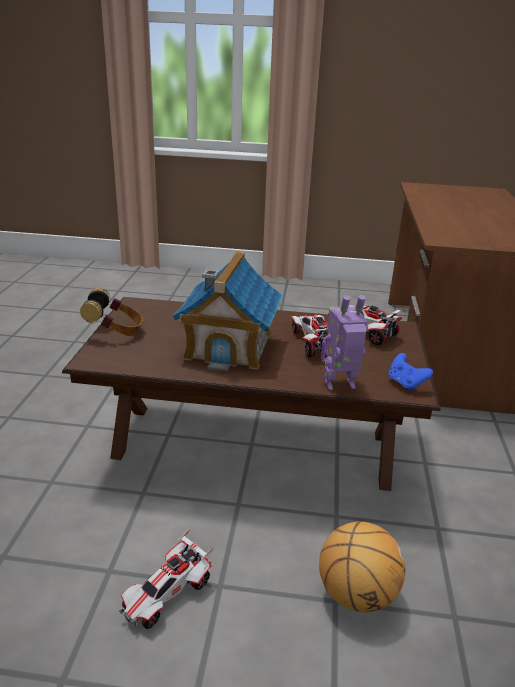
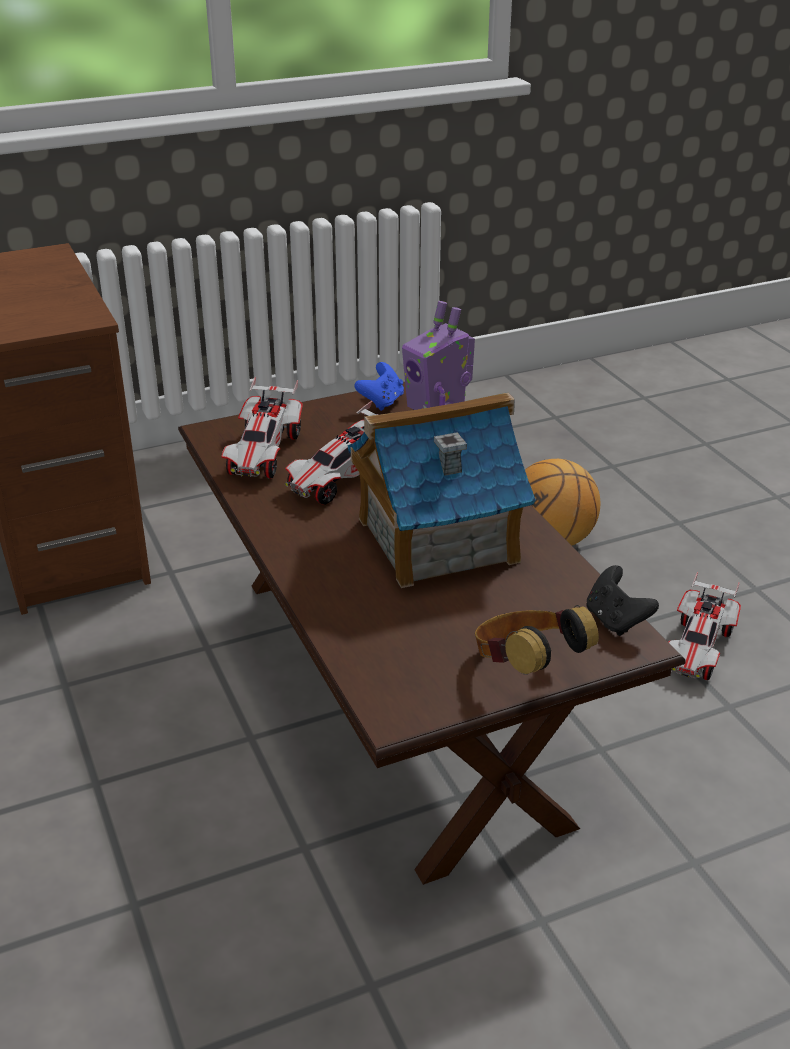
camera: 120 degrees left, 5 degrees up
(108, 363) = (615, 620): none -> black game controller
(167, 595) = (698, 649): toy car -> toy car turned 105 degrees clockwise

